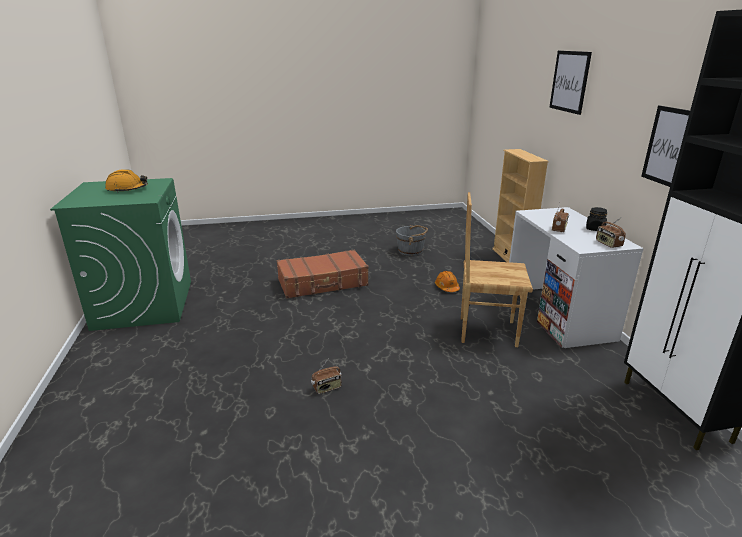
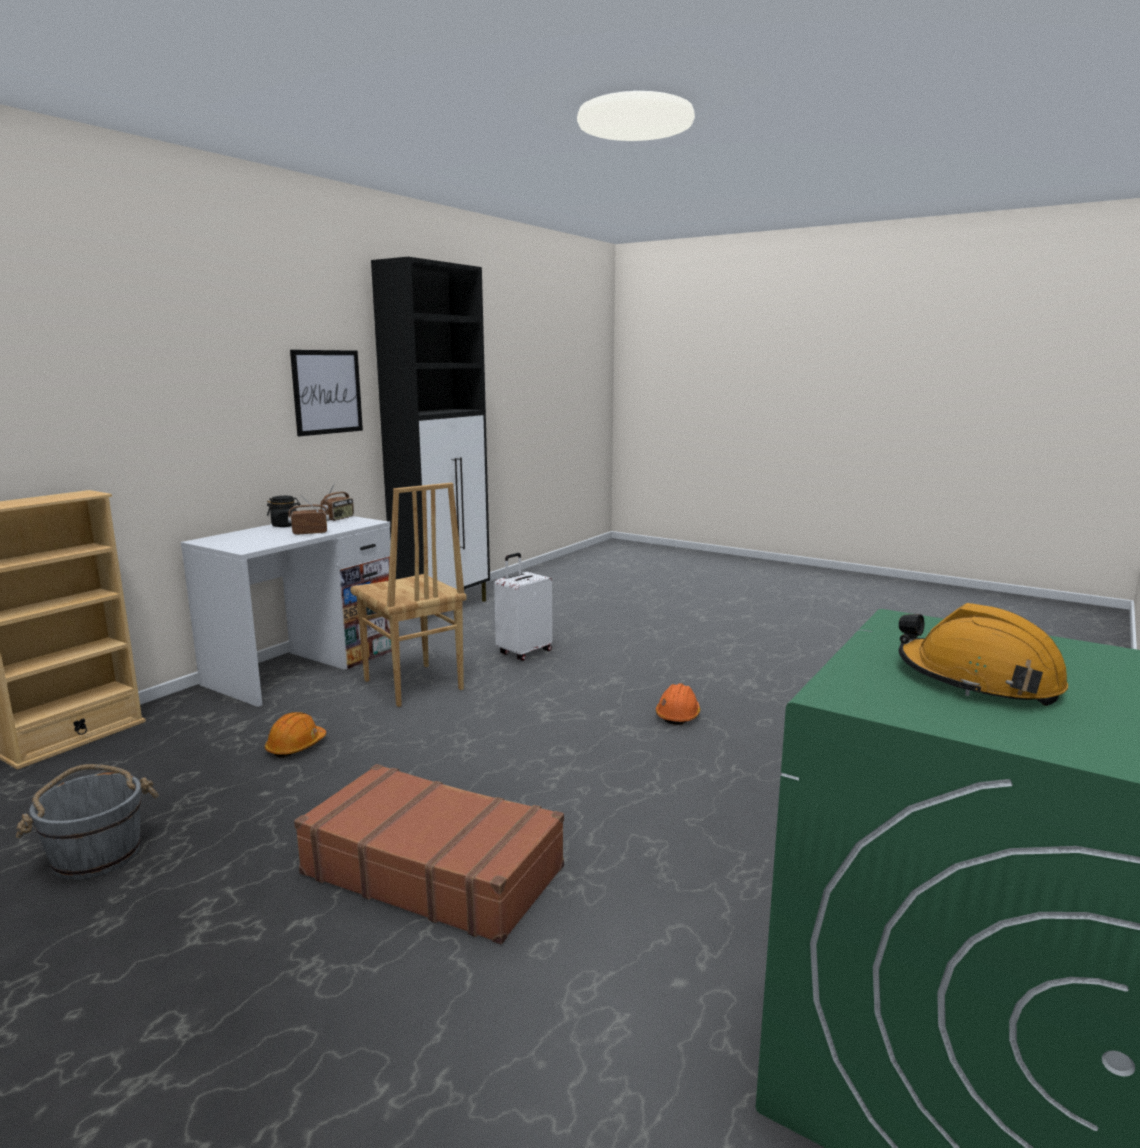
camera: 135 degrees left, 10 degrees down
(327, 388) = (678, 715): radio -> orange hard hat
(504, 392) = (523, 652): none -> white suitcase
(569, 81) = (84, 331): picture -> none

